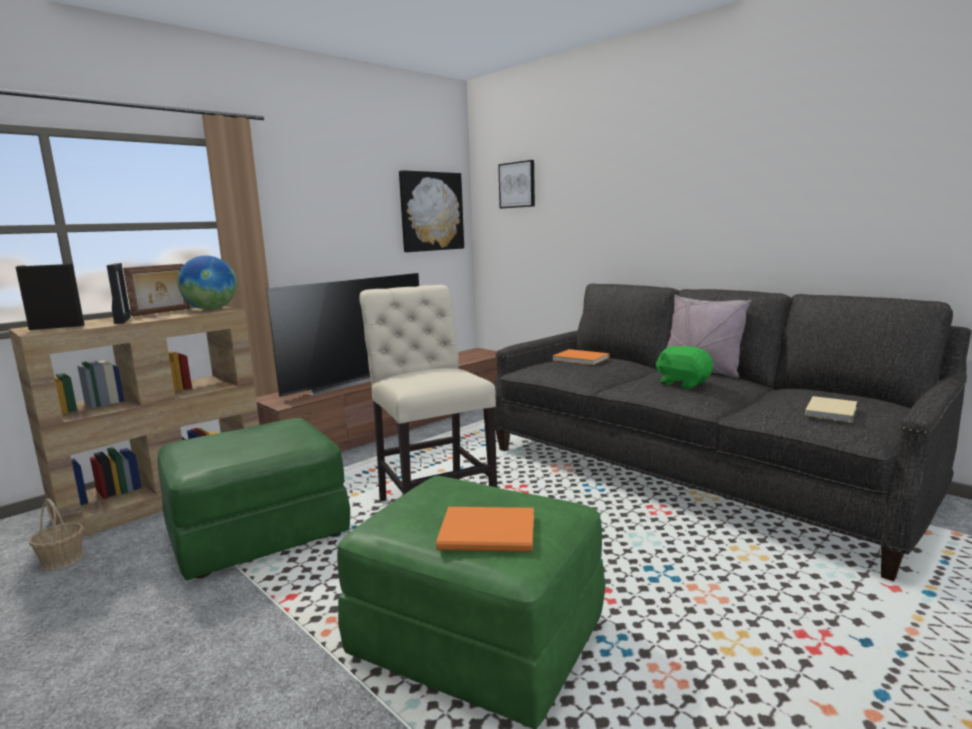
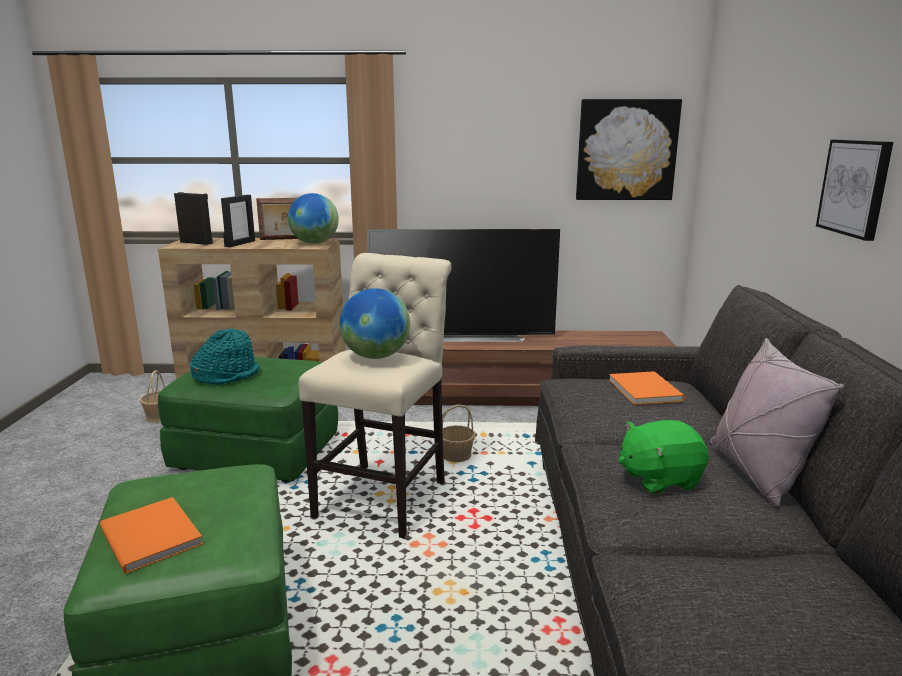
camera: 45 degrees right, 5 degrees up
(235, 449) = (227, 375): none -> turquoise hat
(434, 371) = (375, 356): none -> globe
(434, 467) = (456, 456): none -> basket
(517, 185) = (734, 120): picture -> picture (855, 187)
(683, 384) = (658, 479): green plush toy -> green plush toy turned 105 degrees counterclockwise
(832, 411) = (731, 635): beige book -> none

